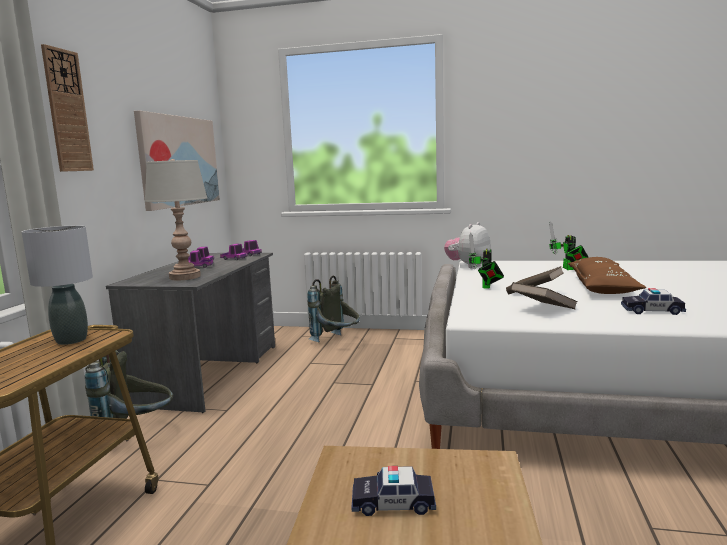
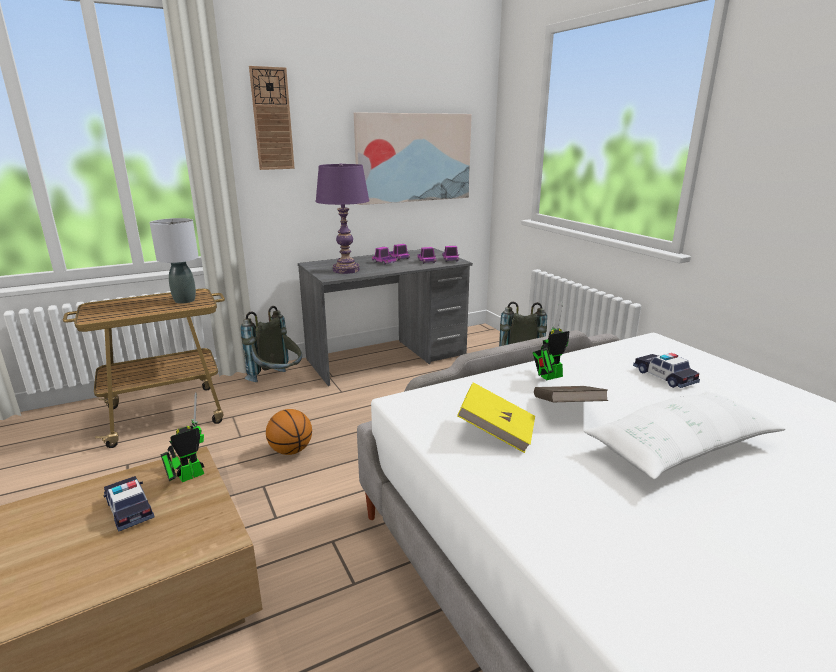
camera: 50 degrees right, 10 degrees up
(184, 277) = (346, 270): grey table lamp -> purple table lamp
(284, 462) = (291, 450): none -> basketball
(468, 266) = (631, 343): plush toy -> none
(543, 309) = (496, 433): brown book -> yellow book
(569, 269) = (745, 402): toy robot -> toy robot (187, 477)
(602, 287) = (680, 448): brown pillow -> white pillow
(652, 311) = (602, 514): toy car -> toy car (664, 376)

